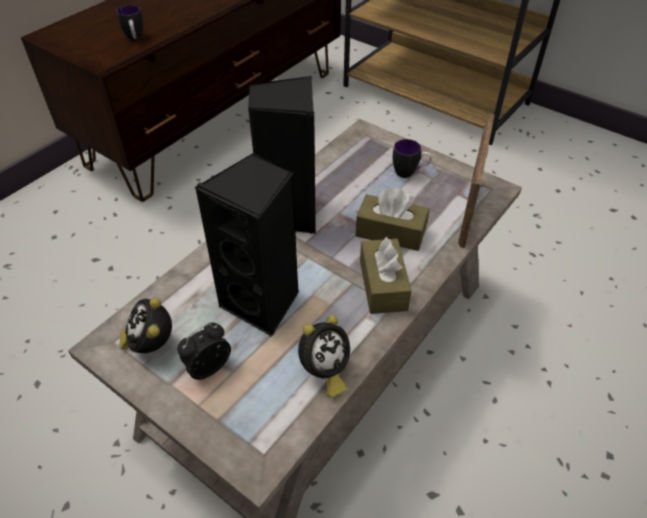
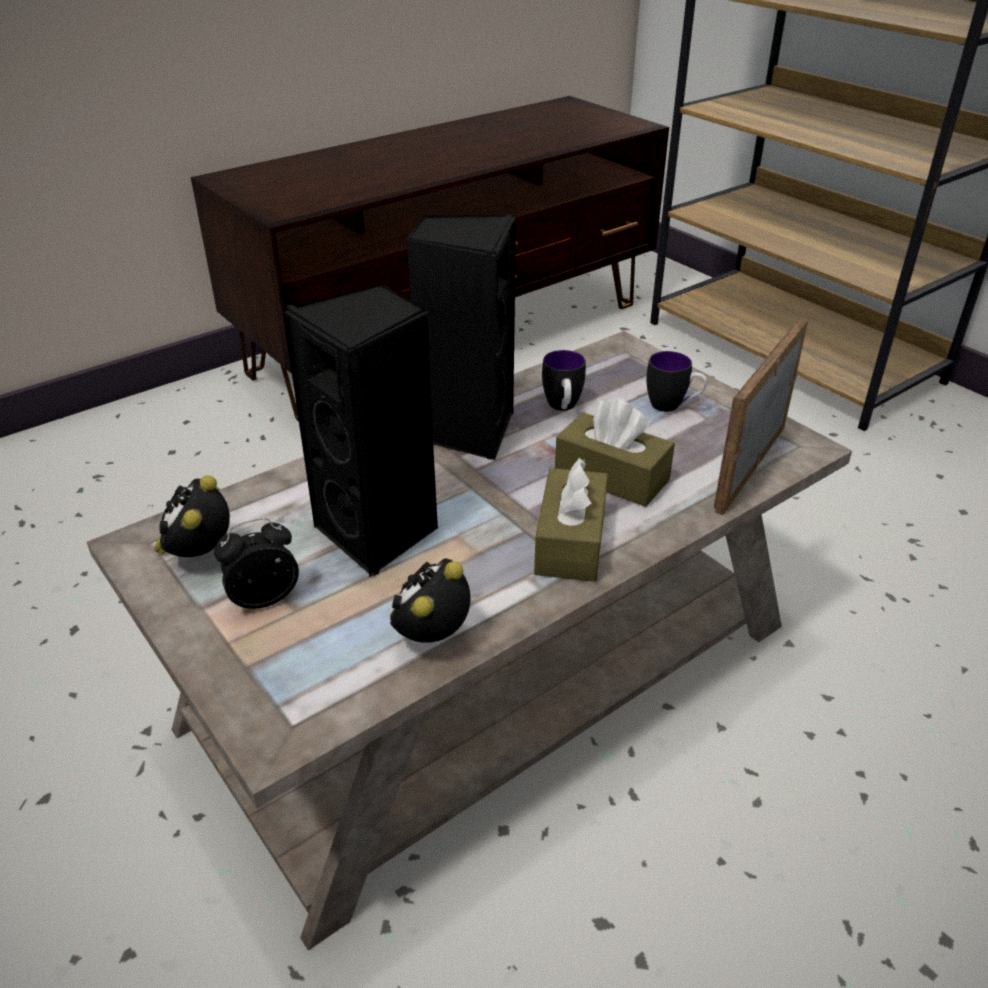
camera: 15 degrees right, 10 degrees down
(135, 38) = (334, 192): mug -> mug (563, 408)
(324, 372) = (430, 636): alarm clock -> alarm clock turned 150 degrees clockwise

